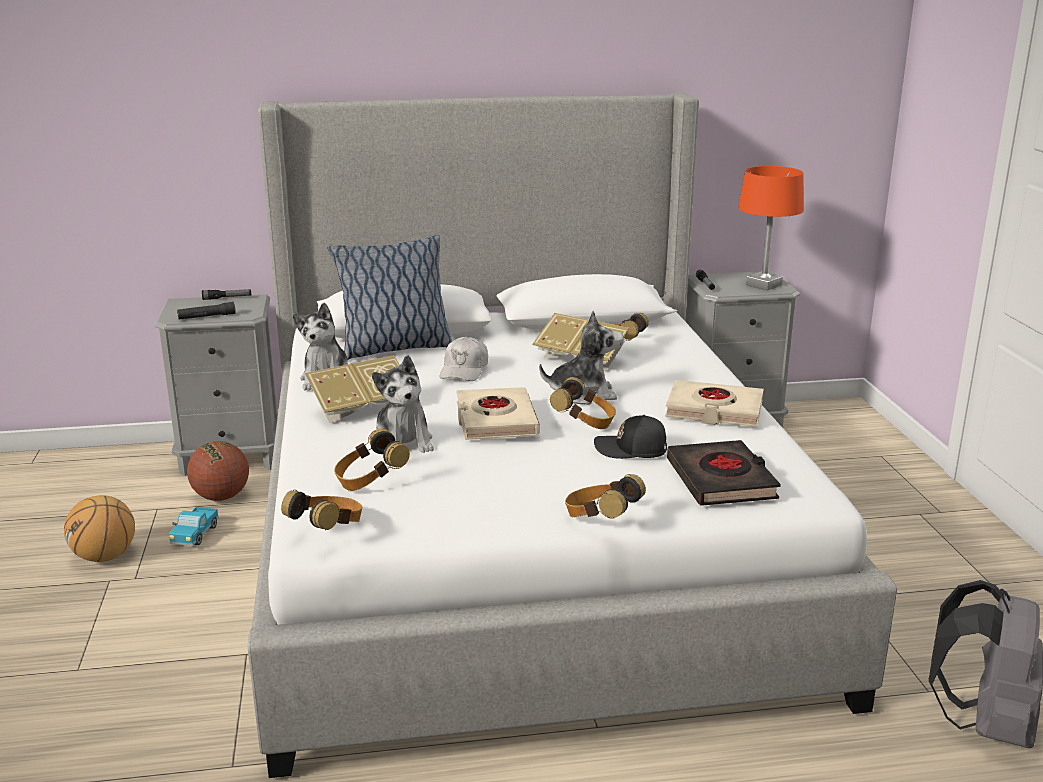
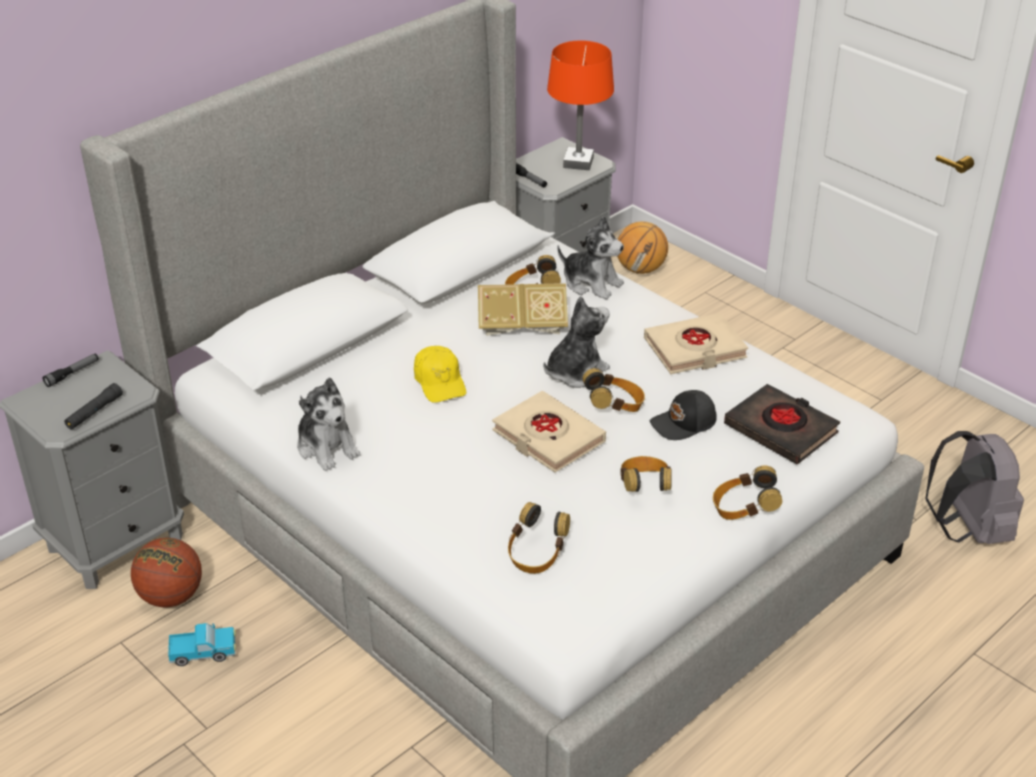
camera: 35 degrees left, 15 degrees up
(105, 557) = (142, 721): basketball -> basketball (640, 269)
(195, 536) = (204, 653): toy truck -> toy truck turned 75 degrees counterclockwise
(328, 530) = (569, 621): headphones -> headphones (644, 488)
(360, 409) = (412, 472): book -> none
(394, 349) = (335, 377): pillow -> none
(403, 442) = (503, 497): plush toy -> plush toy (591, 283)
(464, 370) = (440, 382): white cap -> yellow cap

